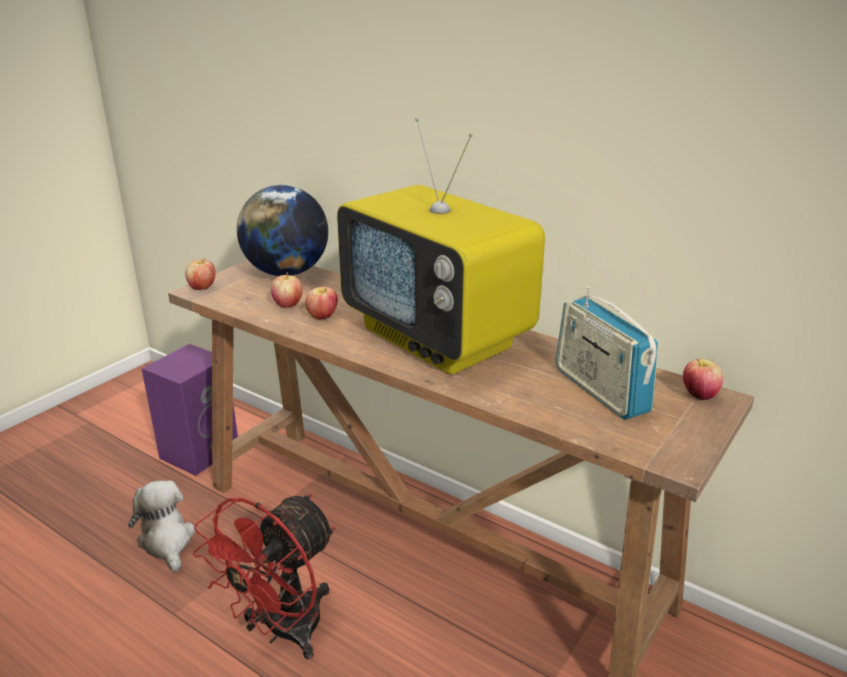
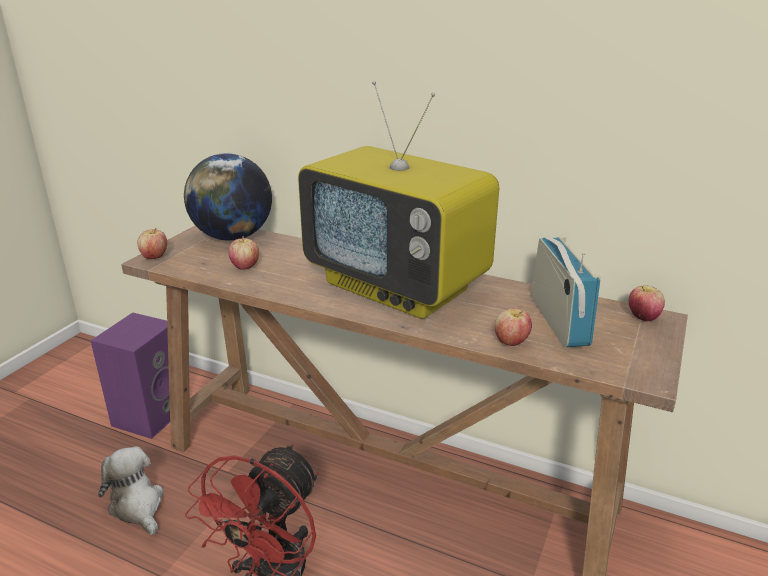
camera: 10 degrees left, 0 degrees up
(322, 317) = (282, 275): apple -> apple (511, 342)
(600, 390) = (558, 321): radio -> radio turned 150 degrees counterclockwise

